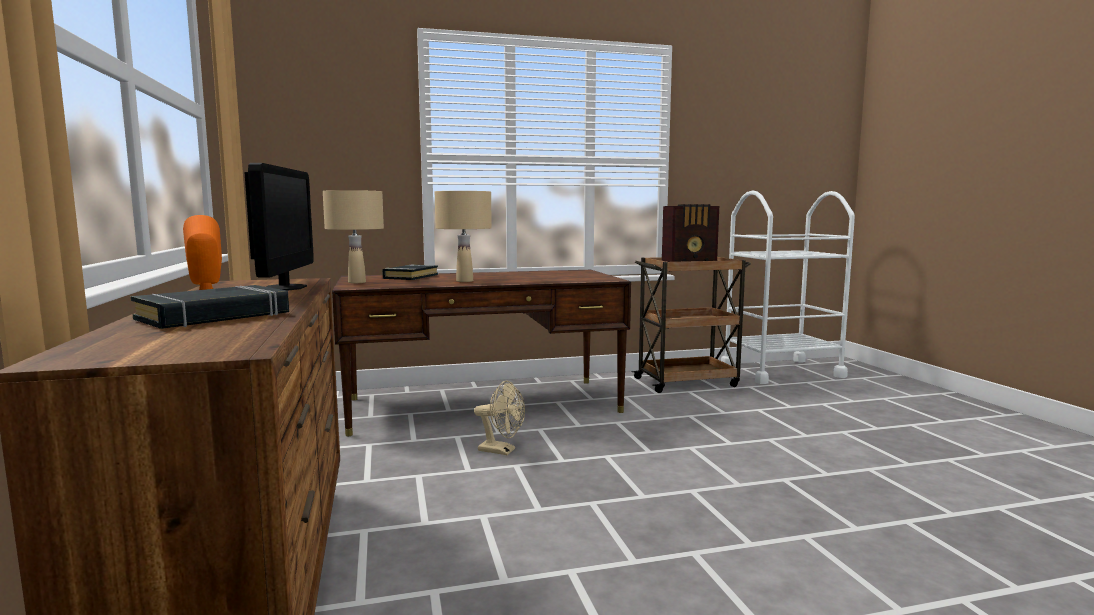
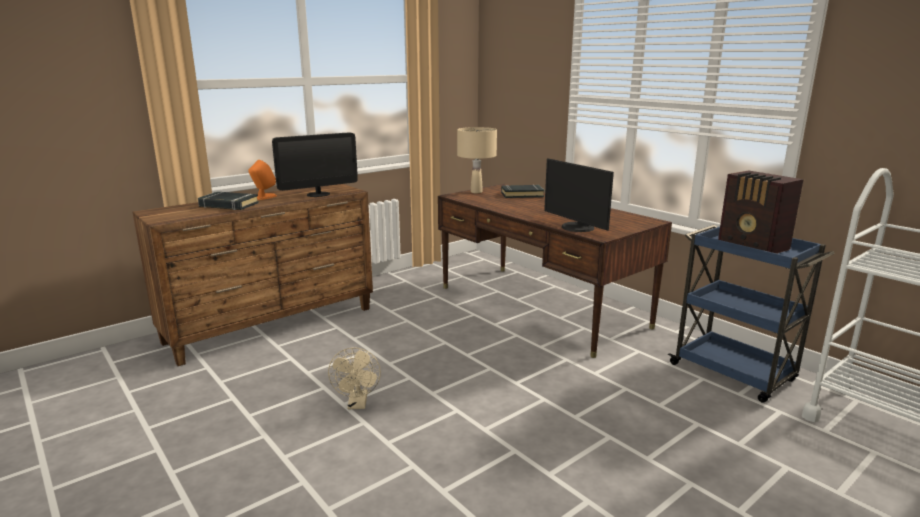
camera: 65 degrees right, 10 degrees up
(464, 281) = (520, 207): beige table lamp -> none
(502, 451) = (464, 333): beige fan -> beige fan (357, 404)
(573, 280) = (576, 228): none -> monitor
(687, 382) = (734, 373): brown cart -> blue cart

